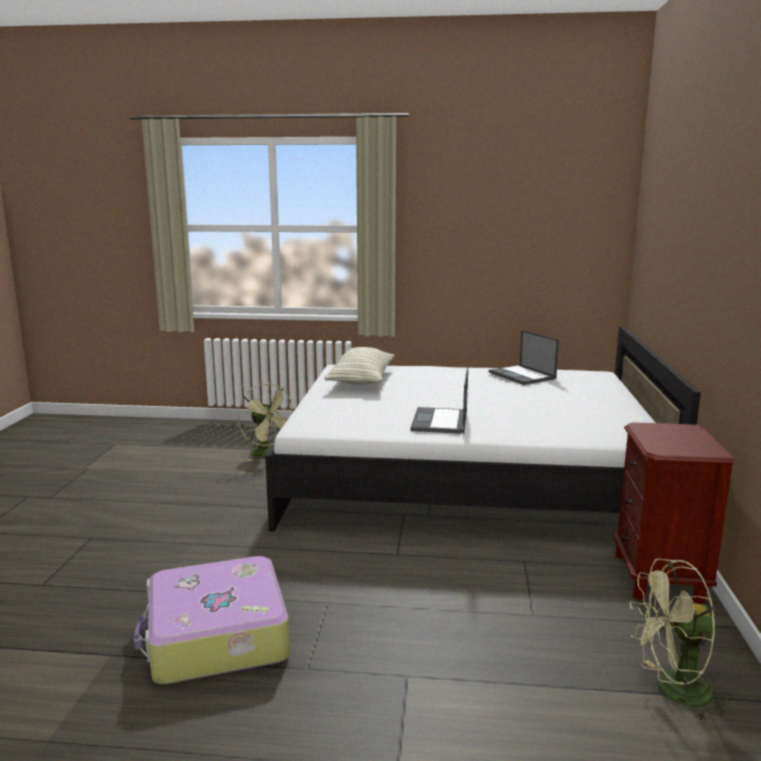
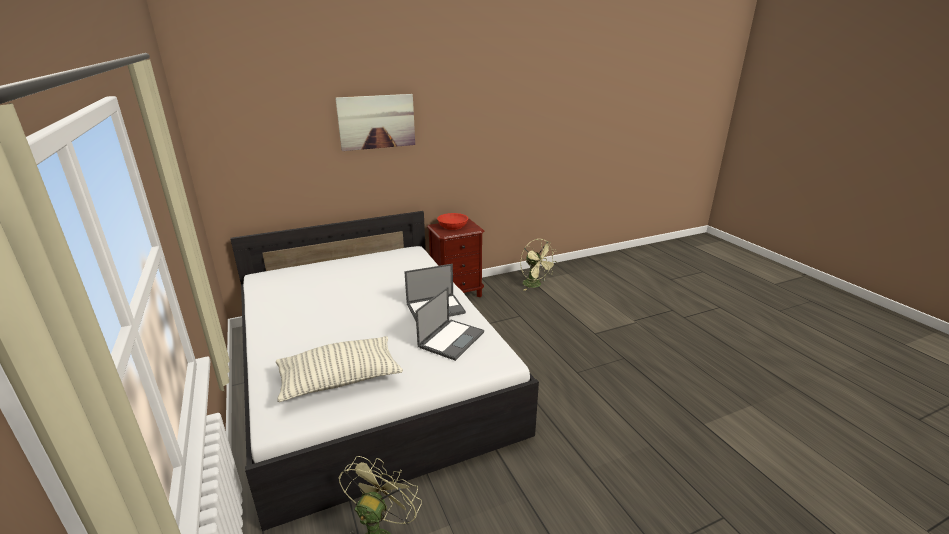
camera: 120 degrees left, 10 degrees up
(216, 637) = (645, 395): suitcase -> none
(522, 375) = (288, 300): laptop -> laptop (451, 339)
(682, 437) = (453, 226): none -> red bowl
(707, 213) = (376, 122): none -> picture

